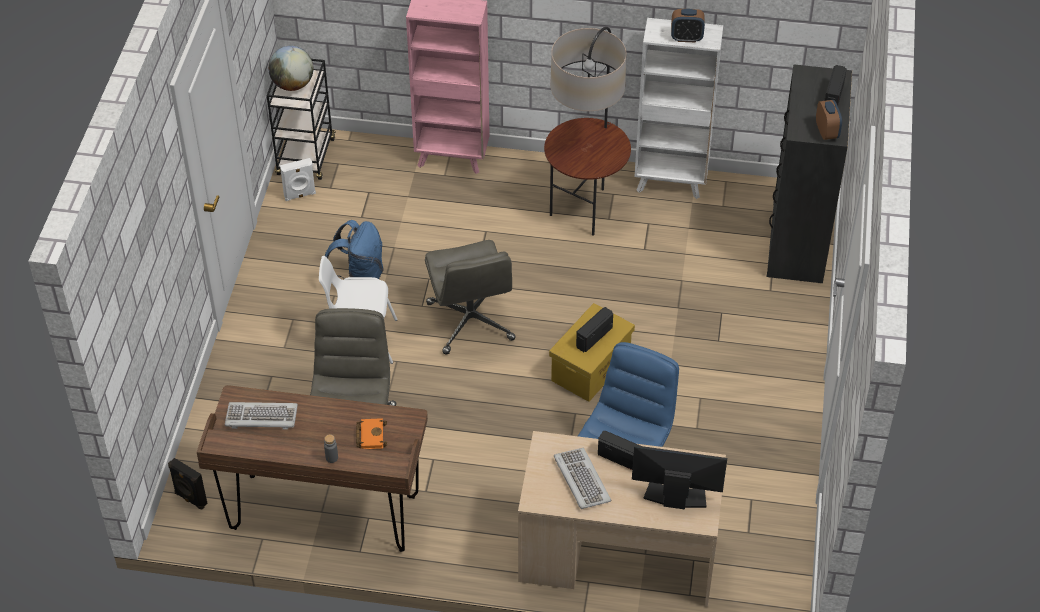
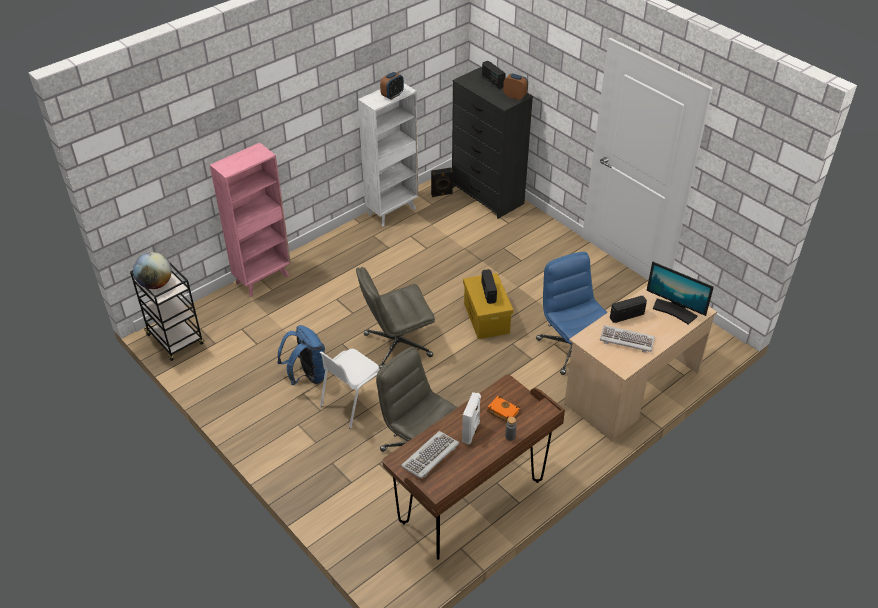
camera: 50 degrees left, 5 degrees down
(190, 499) = (388, 569): black speaker -> black speaker (442, 194)
(300, 195) = (202, 361): white speaker -> white speaker (471, 432)
(471, 322) = (397, 345): grey office chair -> grey office chair turned 135 degrees clockwise
(585, 209) = (370, 252): floor lamp -> none
(675, 497) = (674, 311): monitor -> monitor turned 105 degrees counterclockwise

